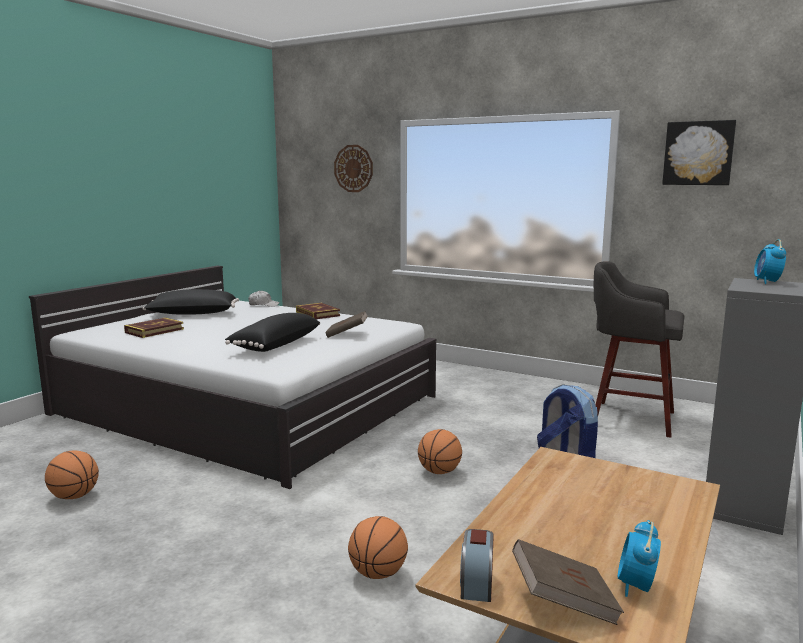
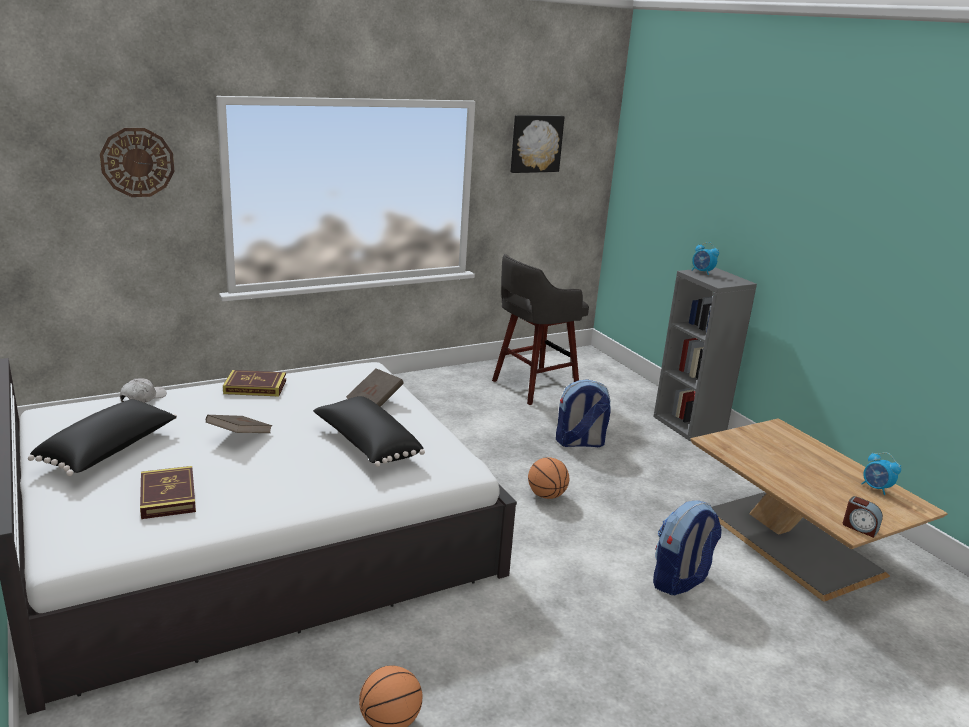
camera: 60 degrees left, 10 degrees up
(378, 573) = (680, 581): basketball -> backpack
(563, 602) = (884, 512): brown book -> brown book (240, 436)

